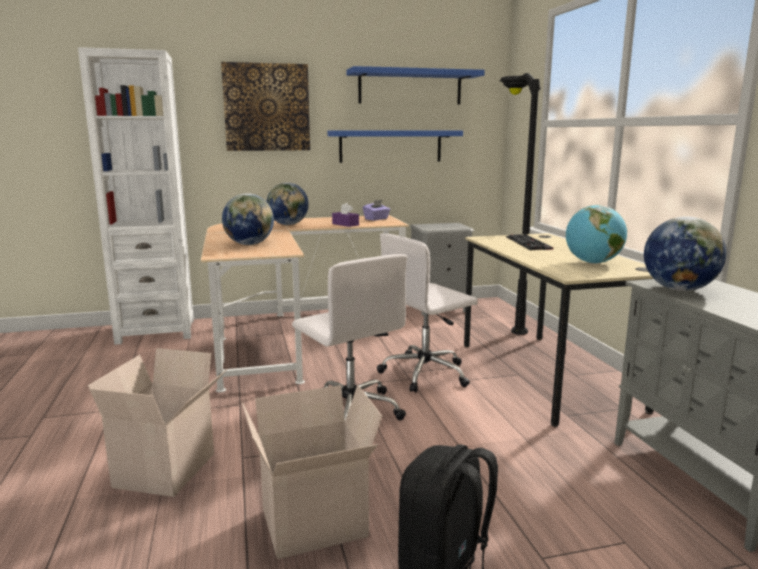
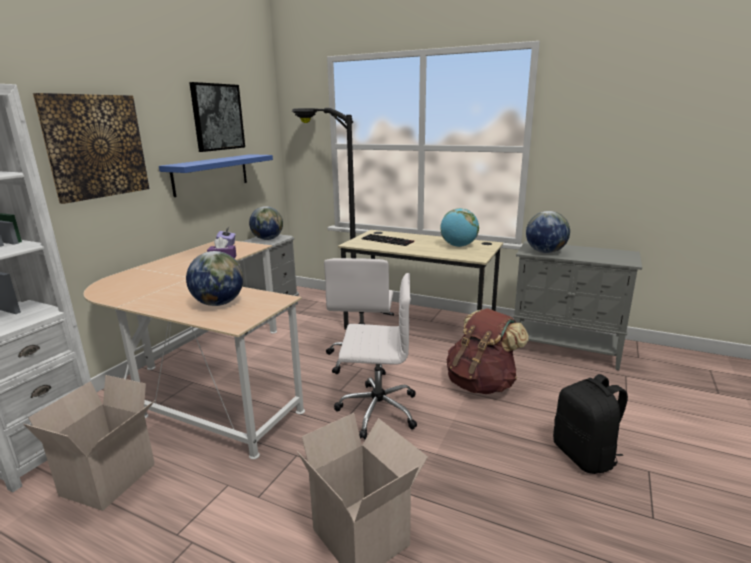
camera: 50 degrees left, 5 degrees up
(288, 224) = (170, 272): globe -> globe (268, 239)
(313, 525) = (506, 486): cardboard box -> cardboard box (109, 481)
(410, 87) = (217, 117): blue shelf -> picture
(492, 449) = (481, 384): none -> brown backpack

